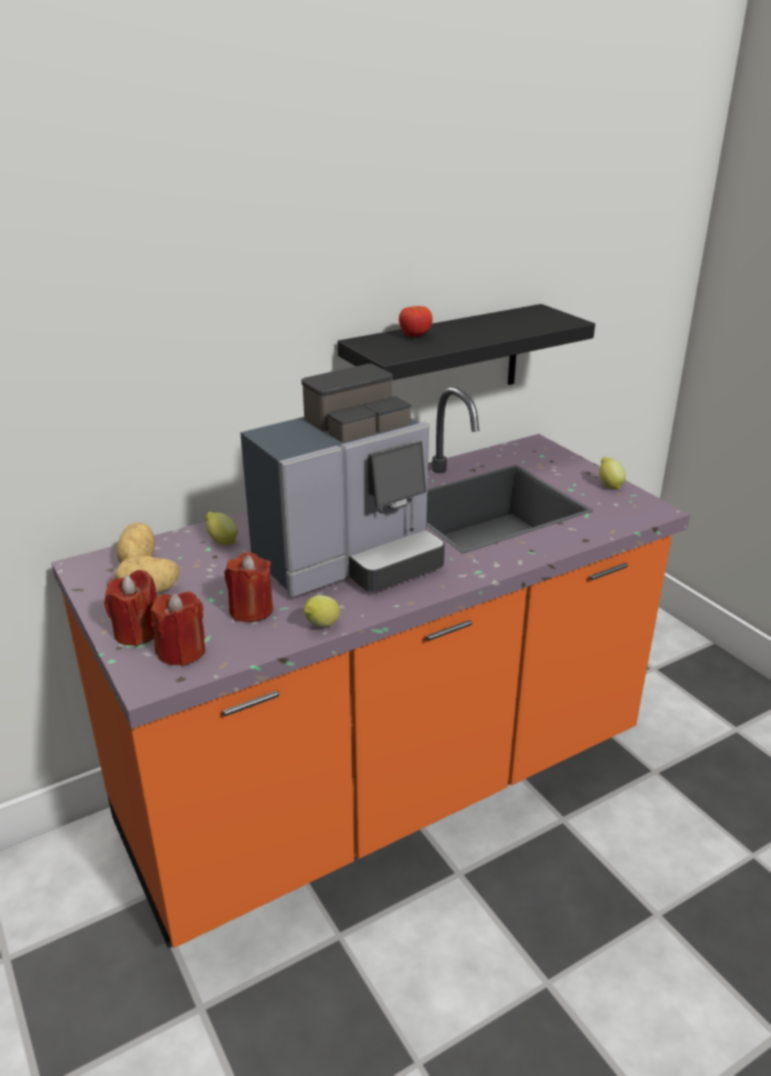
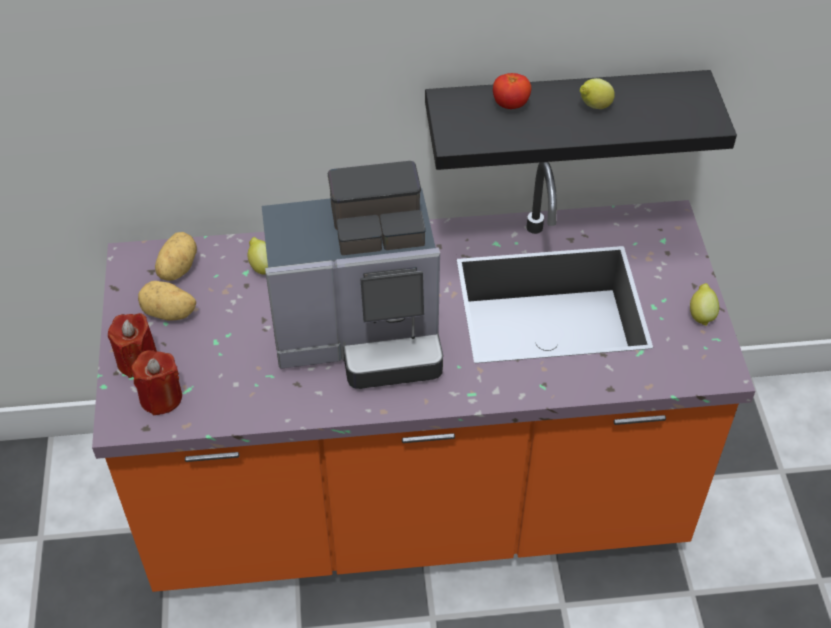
camera: 25 degrees right, 20 degrees up
(251, 610) = (241, 368): red candle -> none
(321, 626) = (288, 411): lemon -> lemon (594, 107)

